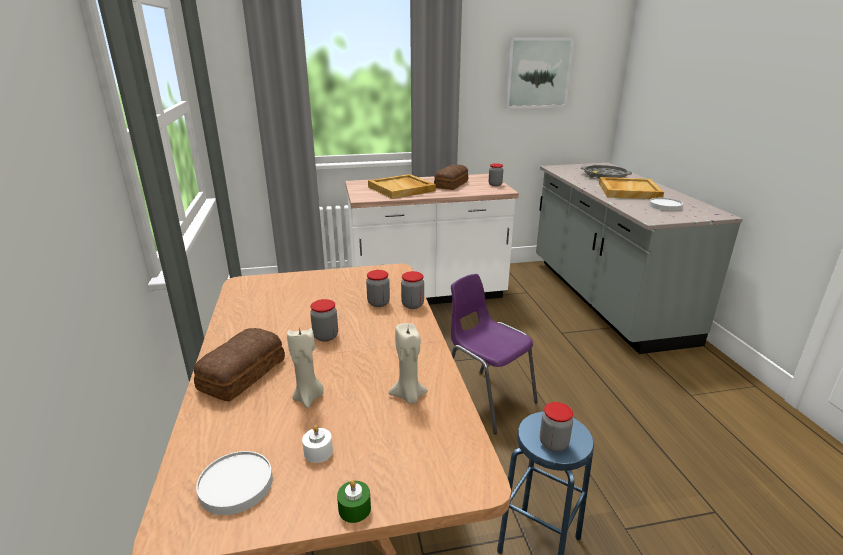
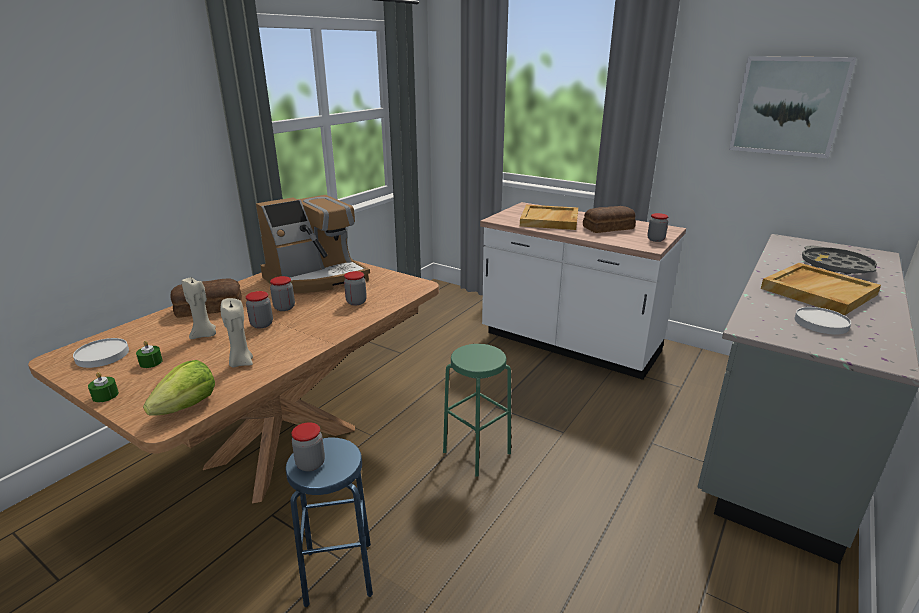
camera: 45 degrees right, 0 degrees up
(289, 300) = (316, 278): none -> coffee machine
(318, 452) = (151, 362): white candle -> green candle
(412, 305) = (372, 313): jar -> jar (262, 324)
(458, 455) = (187, 406): none -> lettuce
(486, 398) = (477, 452): purple chair -> green stool

